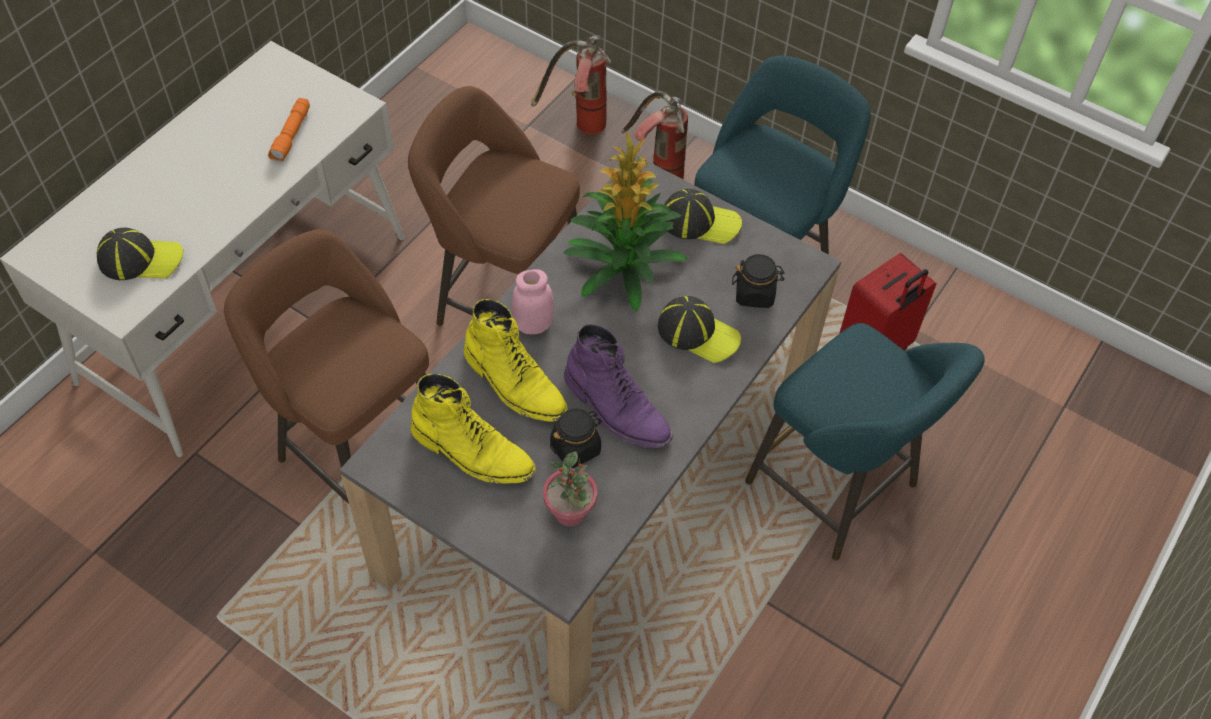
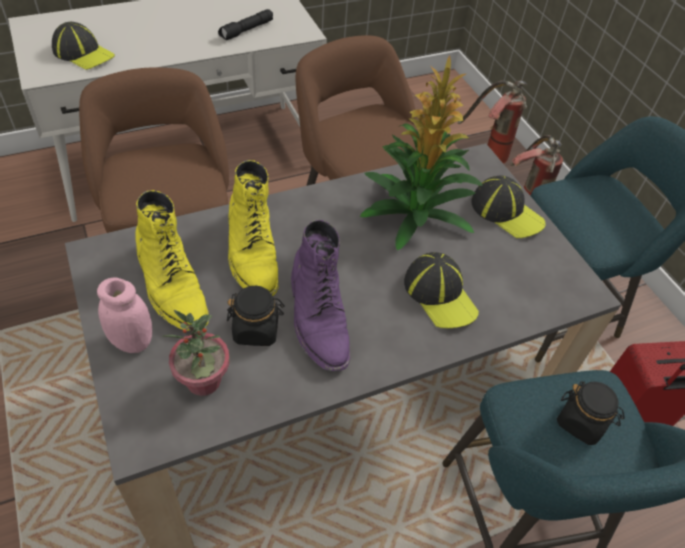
camera: 30 degrees right, 5 degrees down
(292, 136) = (247, 31): orange flashlight -> black flashlight
(533, 325) = (305, 219): pink jar -> pink jar (132, 341)
(755, 294) = (517, 290): black jar -> black jar (581, 422)

